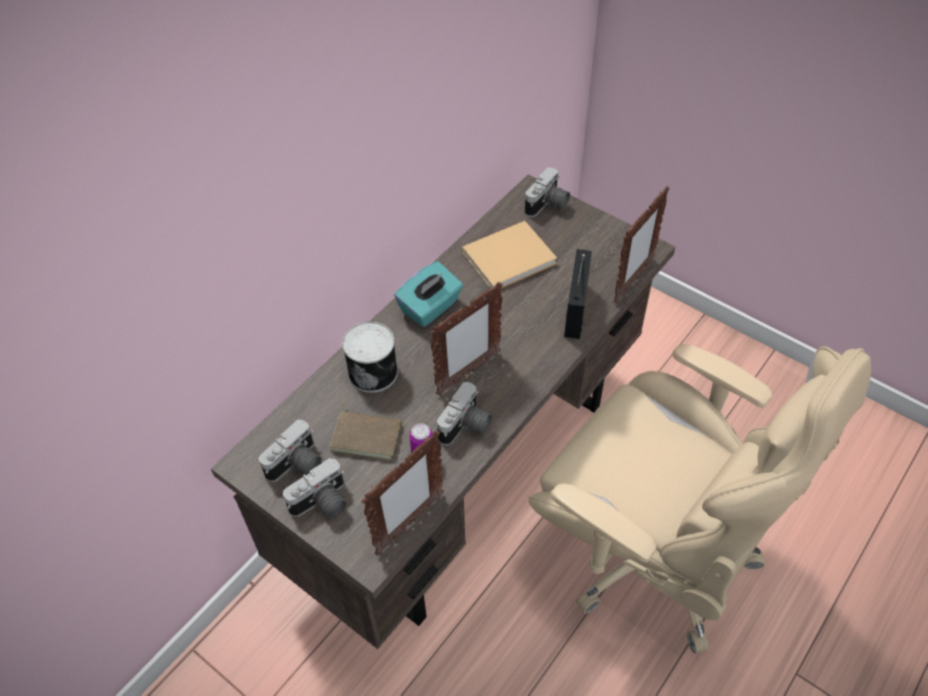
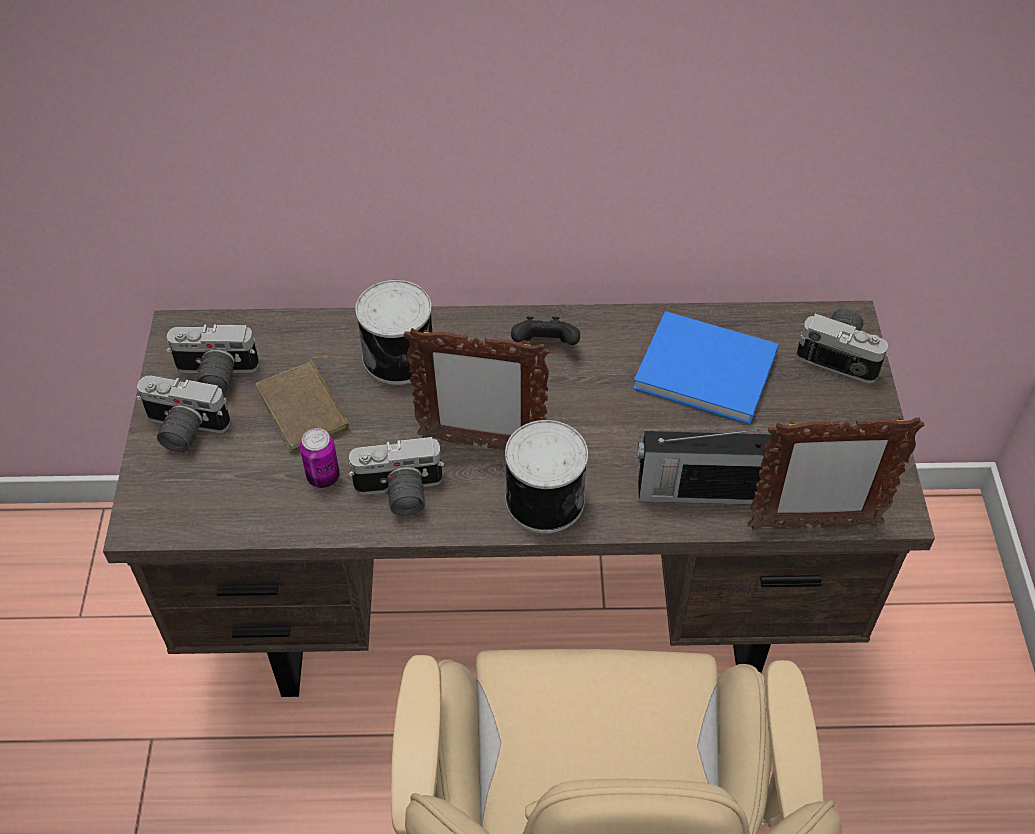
camera: 50 degrees right, 0 degrees up
(409, 524) = (216, 526): picture frame -> none
(430, 307) = (545, 346): turquoise tissue box -> black game controller
(511, 257) = (709, 372): beige book -> blue book
(526, 369) = (542, 499): none -> can
(548, 205) = (841, 354): camera -> camera turned 150 degrees counterclockwise
(576, 309) = (696, 492): radio -> radio turned 150 degrees counterclockwise

